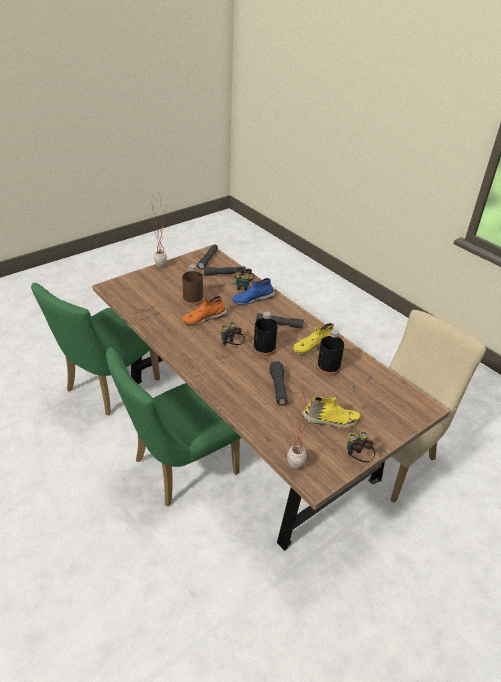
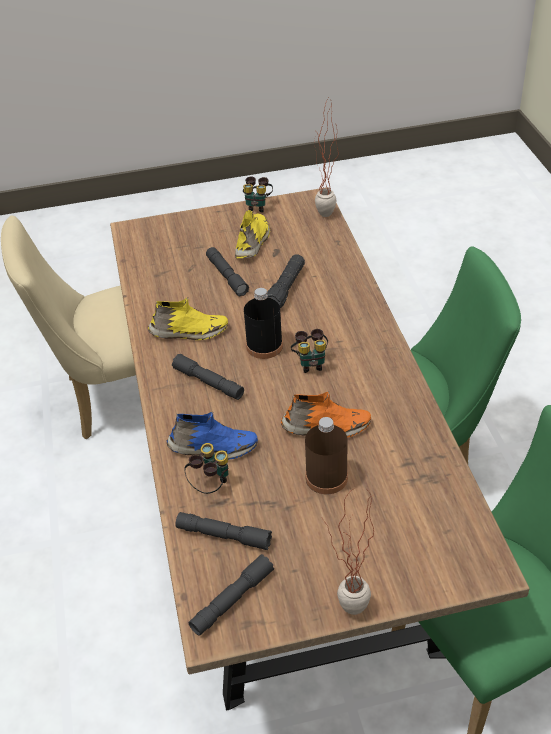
camera: 150 degrees left, 5 degrees up
(324, 387) = (227, 276): none -> grey flashlight
(328, 367) = (198, 298): black bottle -> none
(330, 420) = (253, 242): yellow shoe -> yellow shoe turned 75 degrees clockwise

